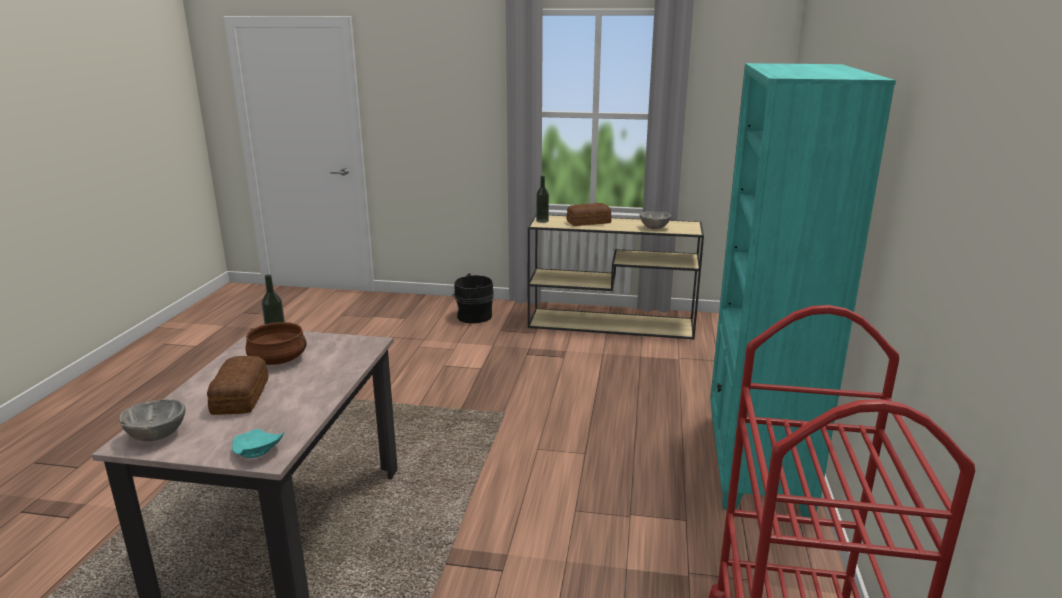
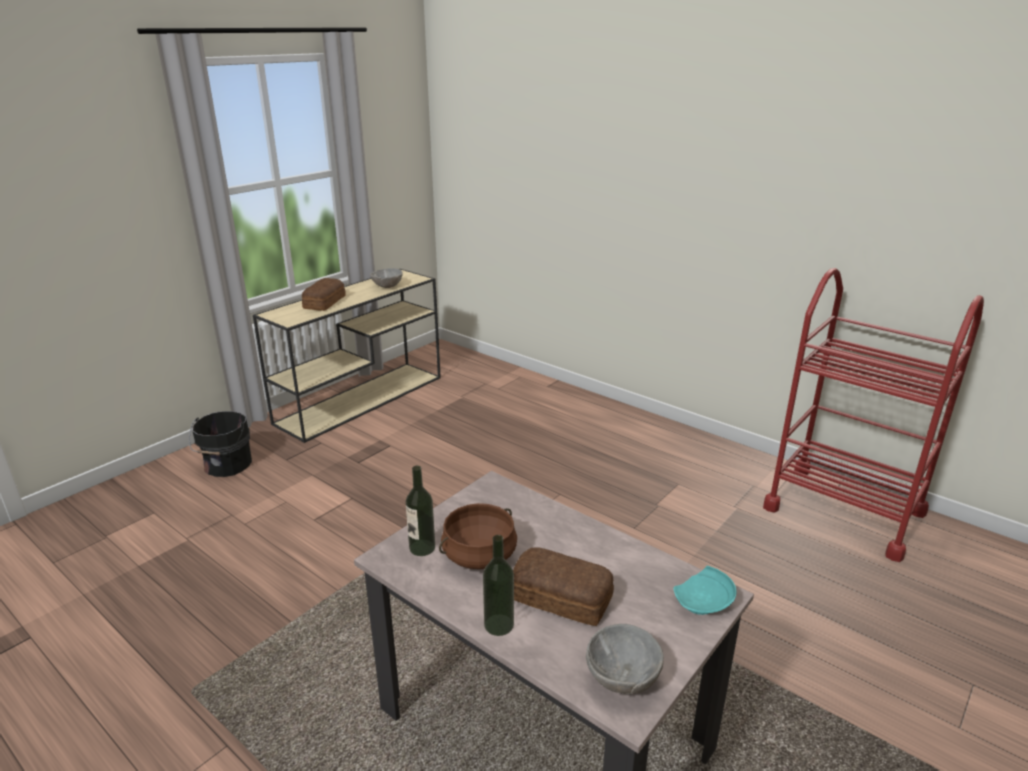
camera: 60 degrees left, 5 degrees up
(542, 221) = (281, 318): bottle -> bottle (499, 625)
(756, 463) = (633, 429): turquoise bookcase -> none

